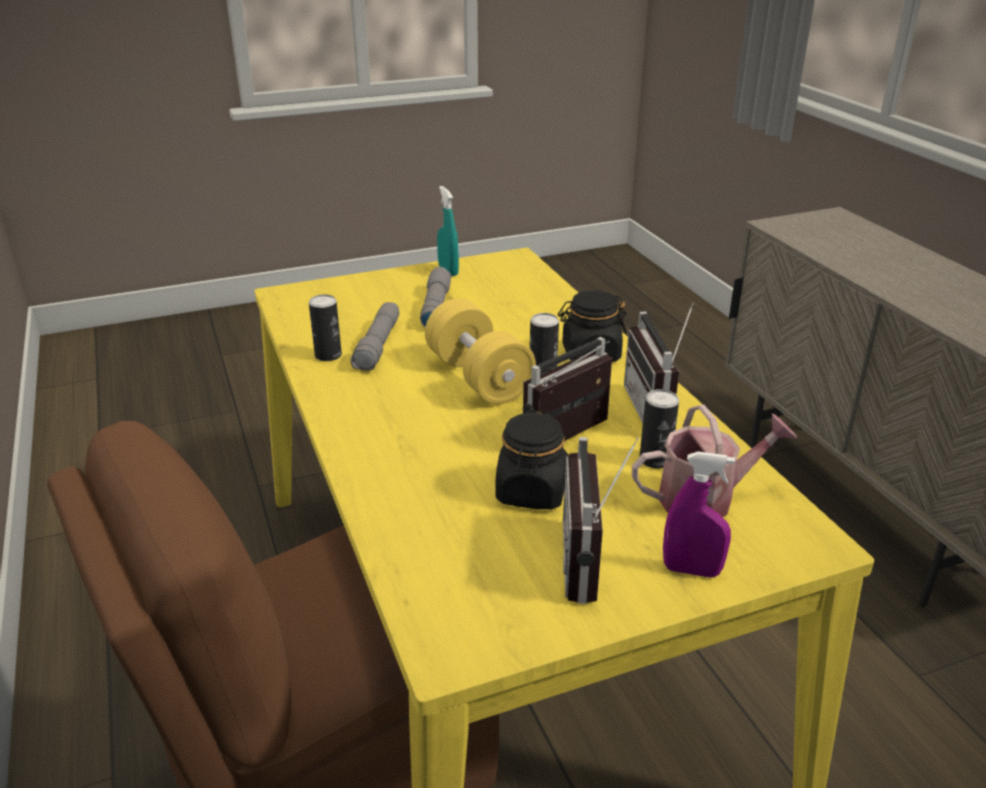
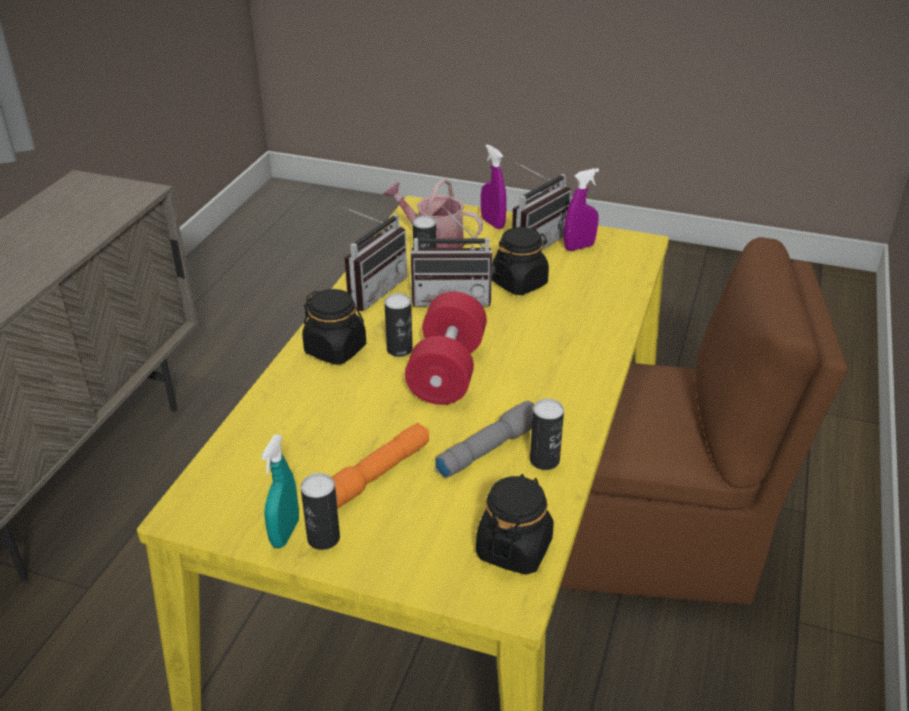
camera: 140 degrees left, 5 degrees up
(303, 310) = (514, 548): none -> black jar
(424, 276) = (323, 538): none -> can
(434, 307) = (377, 476): grey flashlight -> orange flashlight
(478, 377) = (447, 371): yellow dumbbell -> red dumbbell
(528, 591) = (579, 247): none -> purple spray bottle

